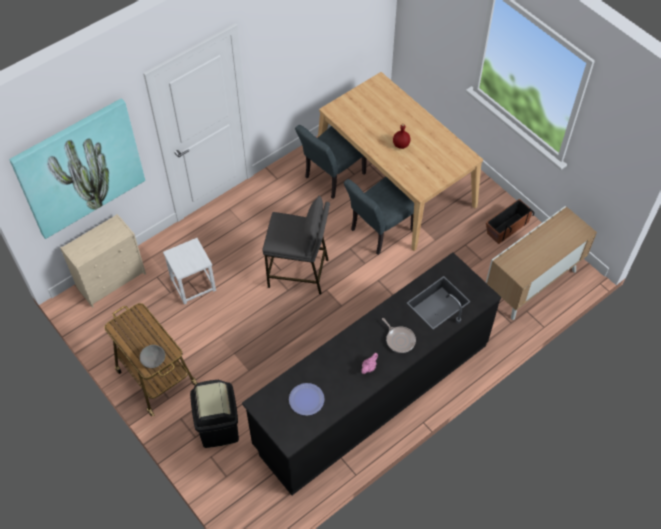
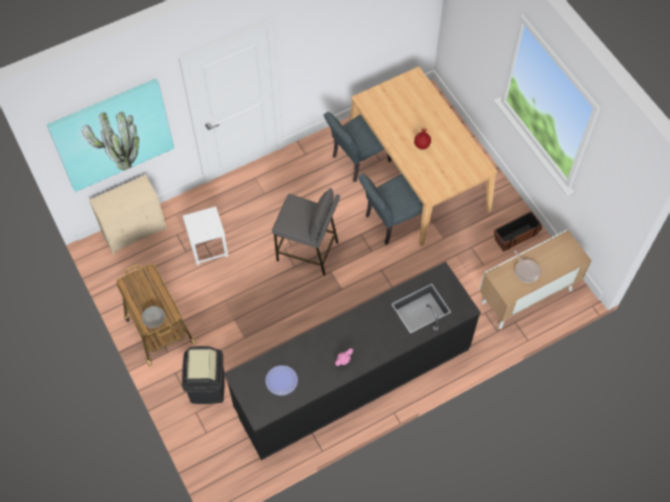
camera: 10 degrees right, 5 degrees up
(399, 339) = (377, 338): frying pan -> frying pan (526, 271)

